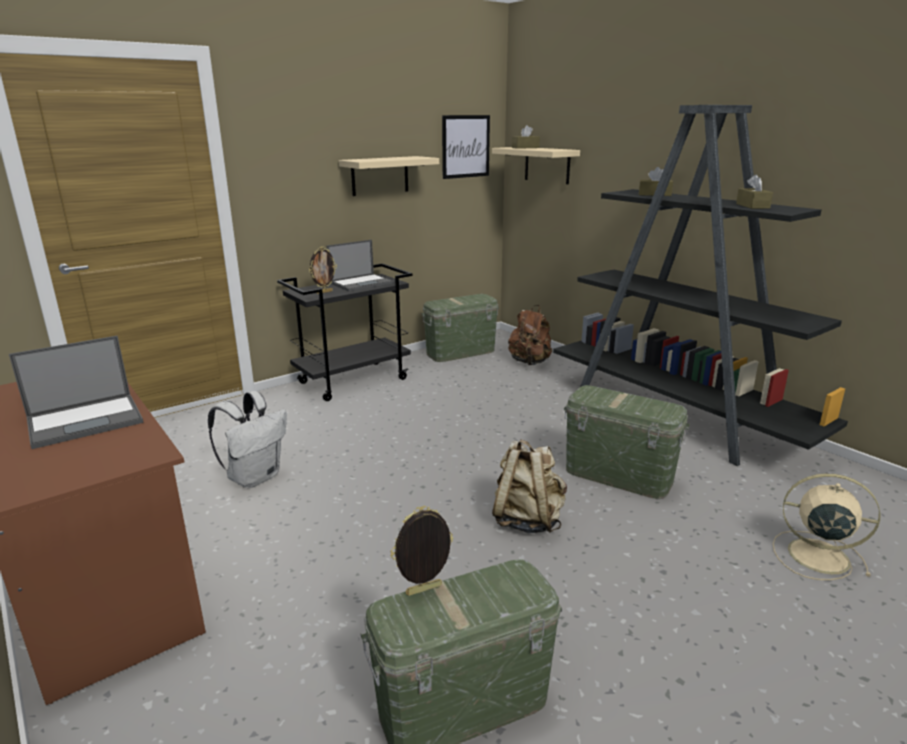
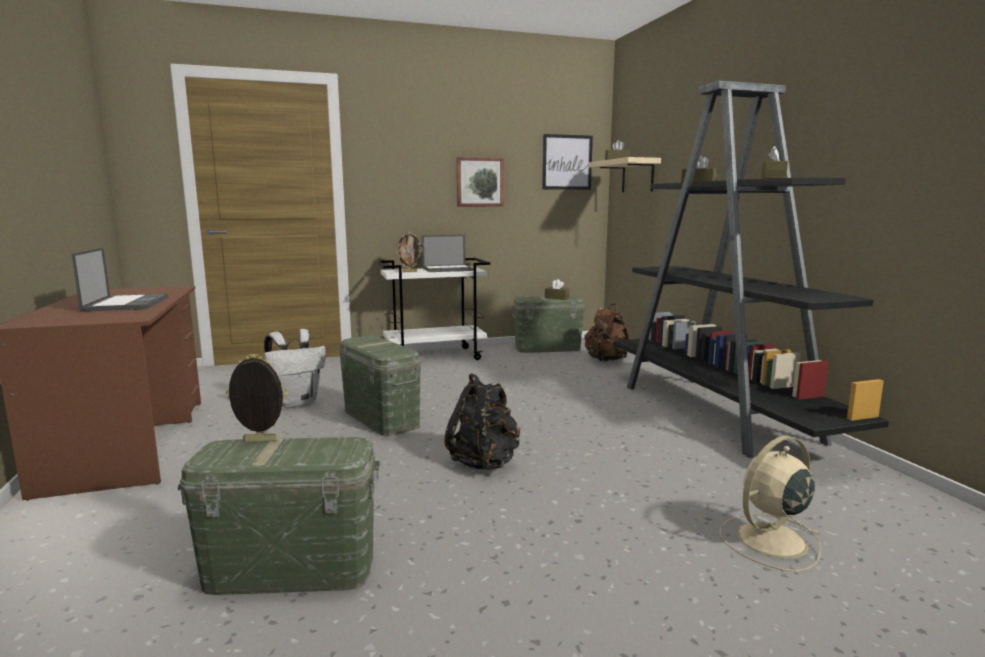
camera: 20 degrees right, 10 degrees down
(86, 420) = (127, 303): laptop -> laptop turned 90 degrees counterclockwise
(353, 380) = (435, 356): black cart -> white cart
(380, 175) = (479, 182): beige shelf -> picture
(468, 299) = (556, 298): none -> brown tissue box
(527, 520) = (484, 462): beige backpack -> black backpack
(618, 476) = (608, 446): green storage box -> green storage box (380, 418)
(815, 555) = (769, 541): beige fan -> beige fan turned 75 degrees counterclockwise

